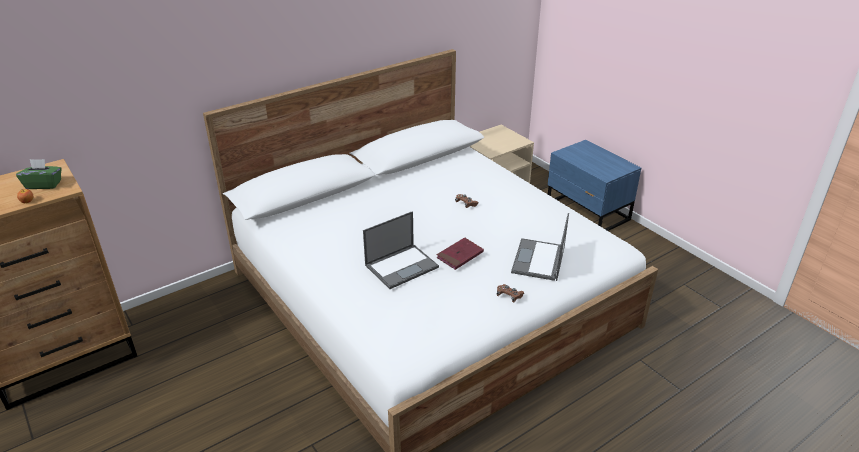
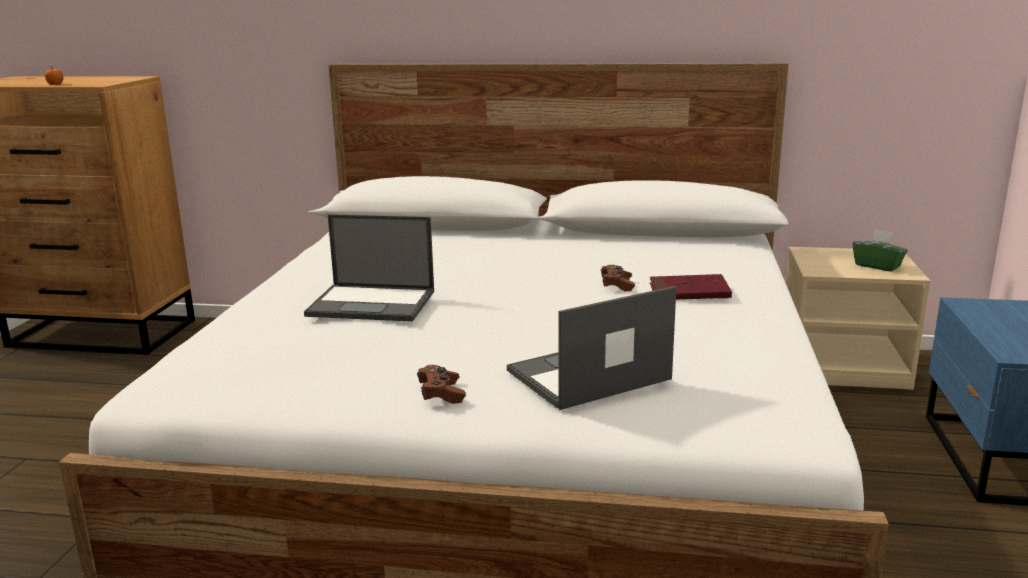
camera: 45 degrees right, 15 degrees down
(44, 184) = (96, 81): green tissue box -> green tissue box (877, 266)
(460, 255) = (476, 324): red book -> red book (689, 292)

